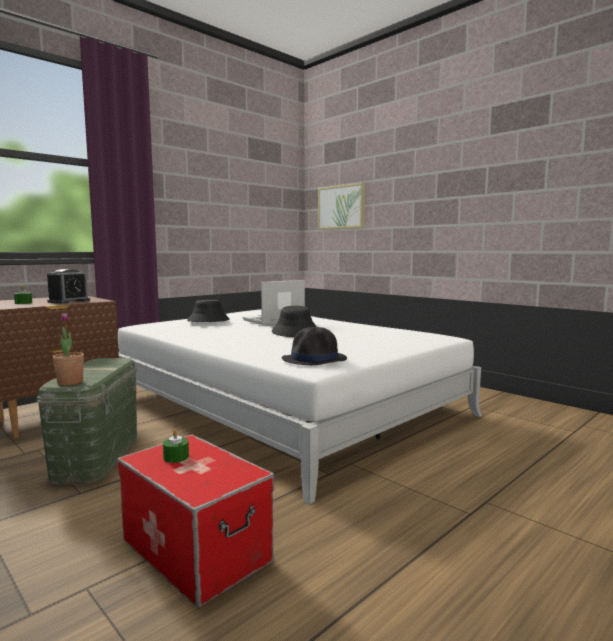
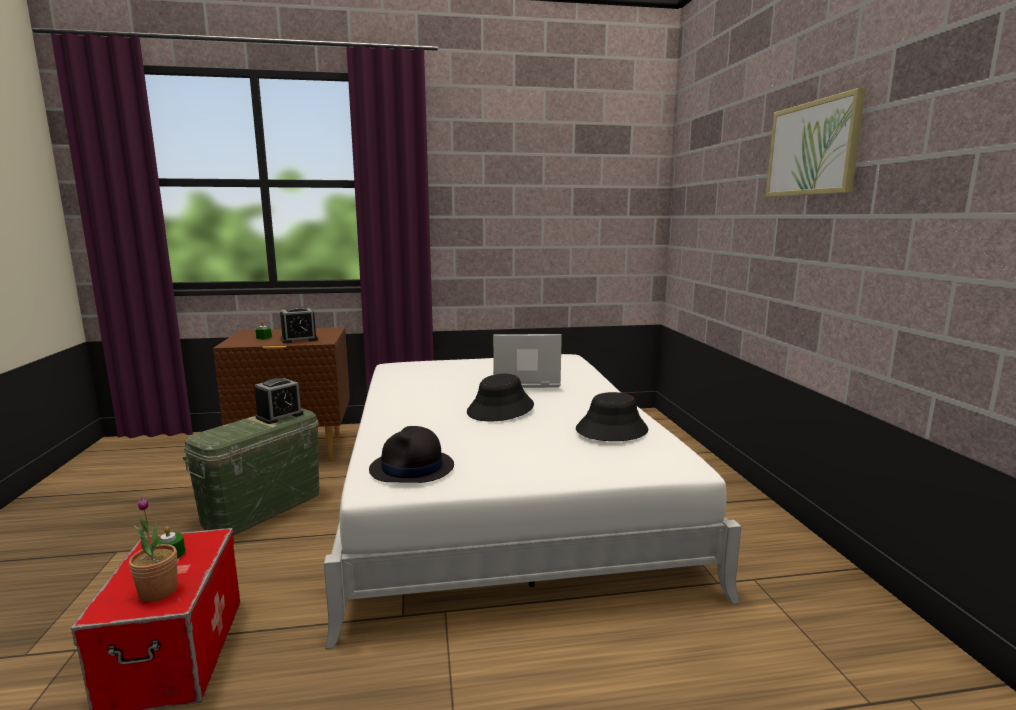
camera: 35 degrees right, 5 degrees up
(70, 382) = (211, 437): potted plant -> potted plant (158, 591)
(104, 364) = (279, 416): none -> alarm clock
(208, 321) = (461, 369): black hat -> black hat (611, 430)
(341, 207) = (699, 217): picture -> picture (812, 149)

